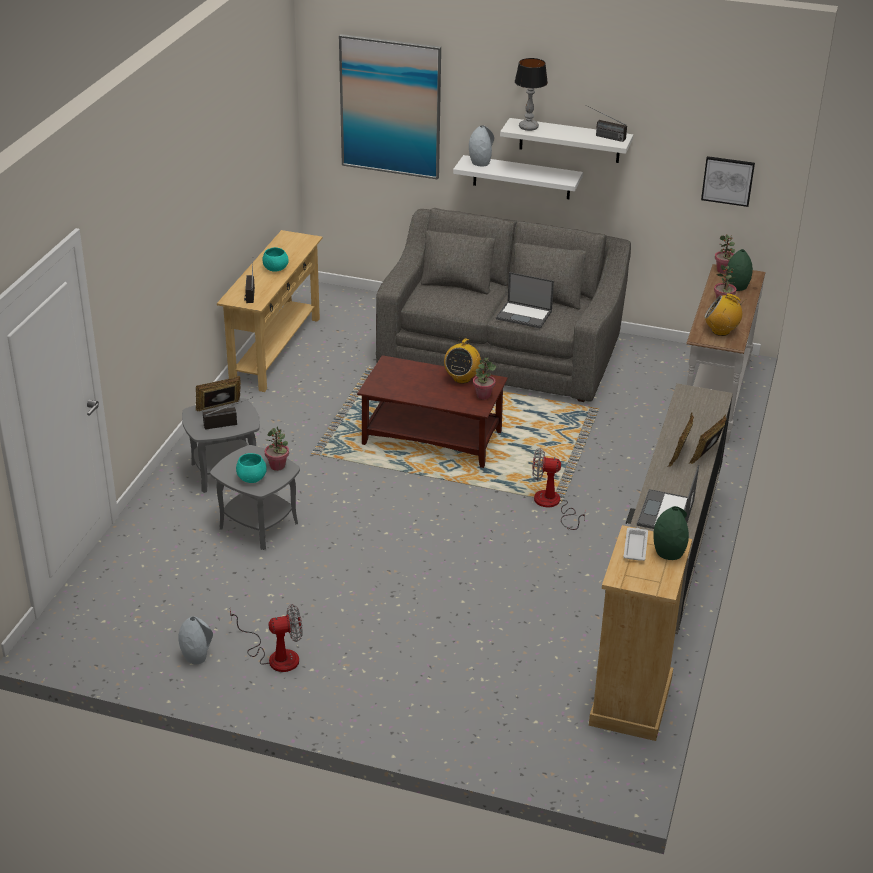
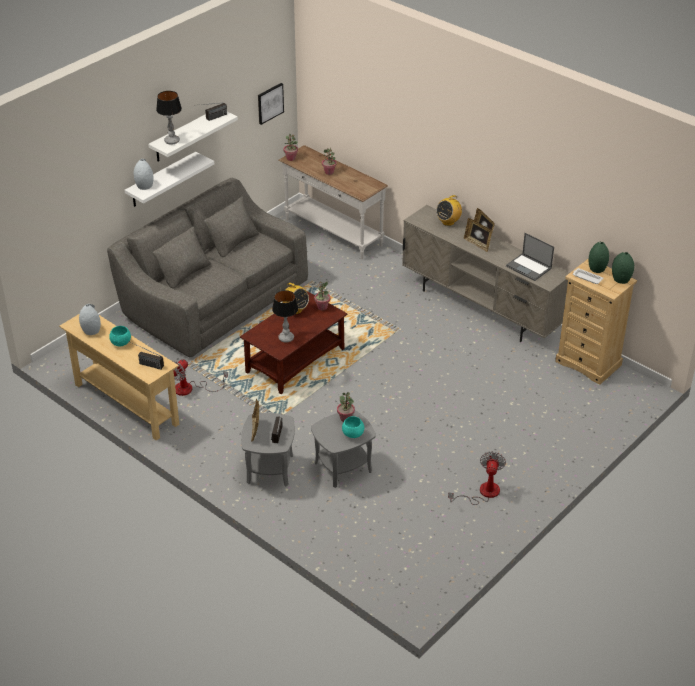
camera: 65 degrees left, 5 degrees up
(197, 656) = (464, 529): grey vase -> grey vase (91, 330)
(390, 107) = (72, 187): picture -> none
(401, 386) = (285, 338): none -> table lamp
(524, 315) = (252, 256): laptop -> none
(552, 505) = (400, 333): fan -> fan (190, 389)
(721, 331) = (360, 184): radio -> radio (448, 222)
(736, 286) = (313, 161): green vase -> green vase (621, 279)

